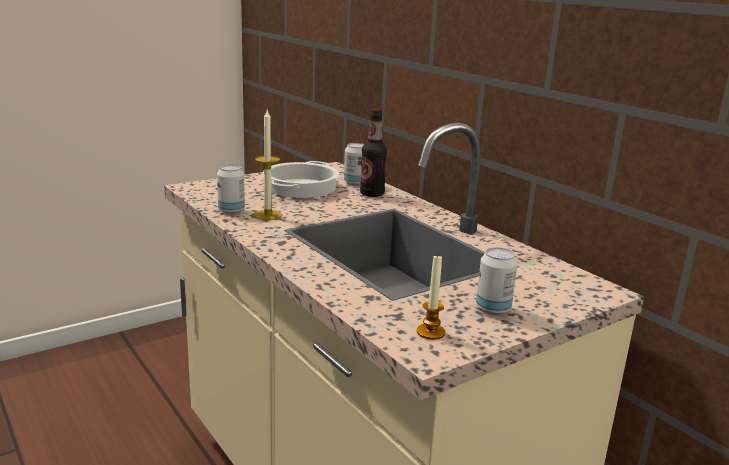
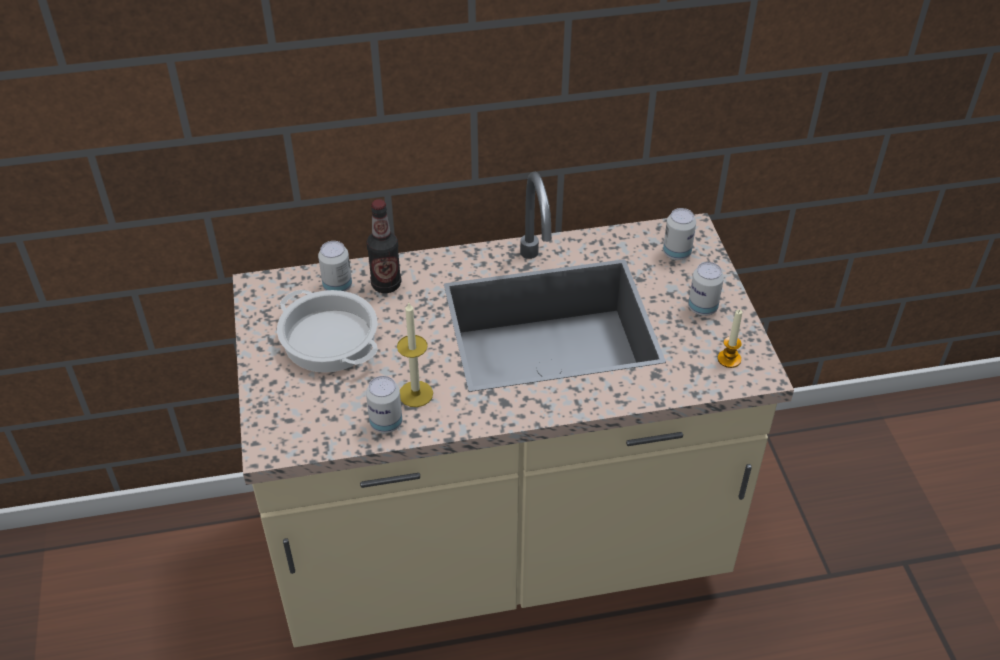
camera: 65 degrees left, 25 degrees up
(556, 287) = (676, 253): none -> can

